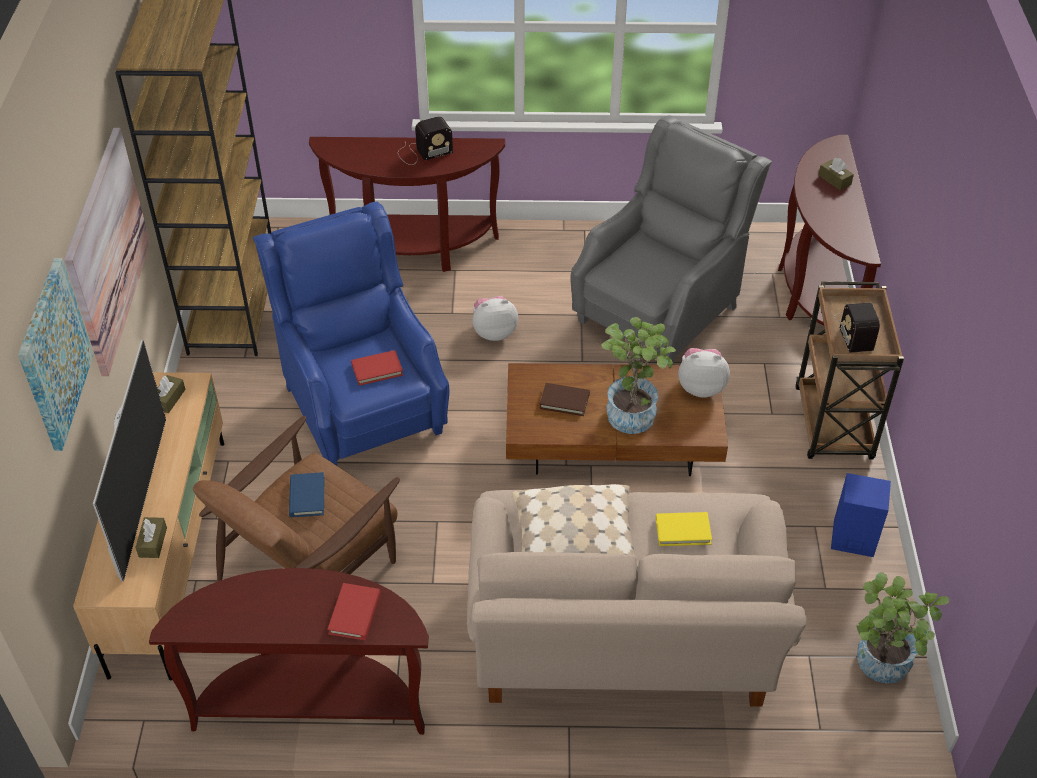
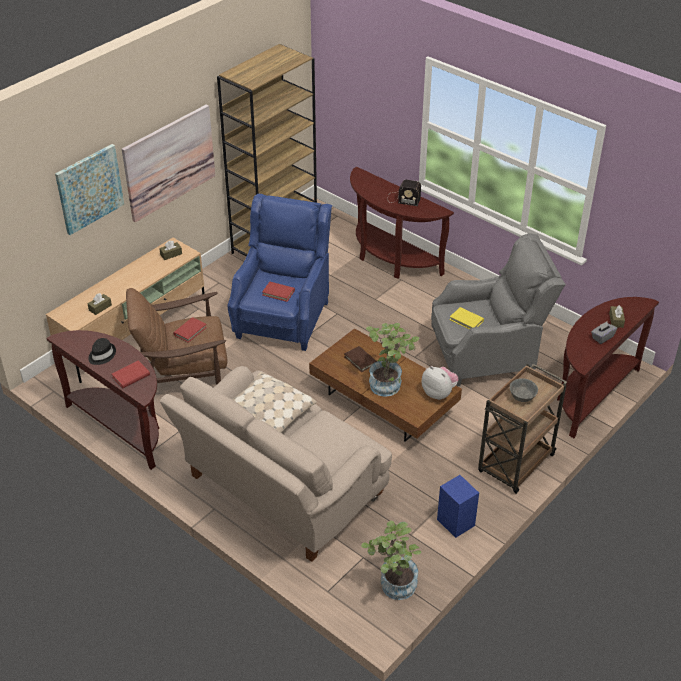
camera: 40 degrees right, 5 degrees down
(143, 497) = (116, 288): television -> none
(271, 611) = (101, 355): none -> black hat
(307, 497) = (190, 331): blue book -> red book
(494, 332) = (386, 319): plush toy -> none
(683, 531) = (323, 438): yellow book -> yellow book (466, 320)
(845, 208) = (602, 337): none -> grey tissue box
(855, 329) = (522, 397): radio -> grey bowl

